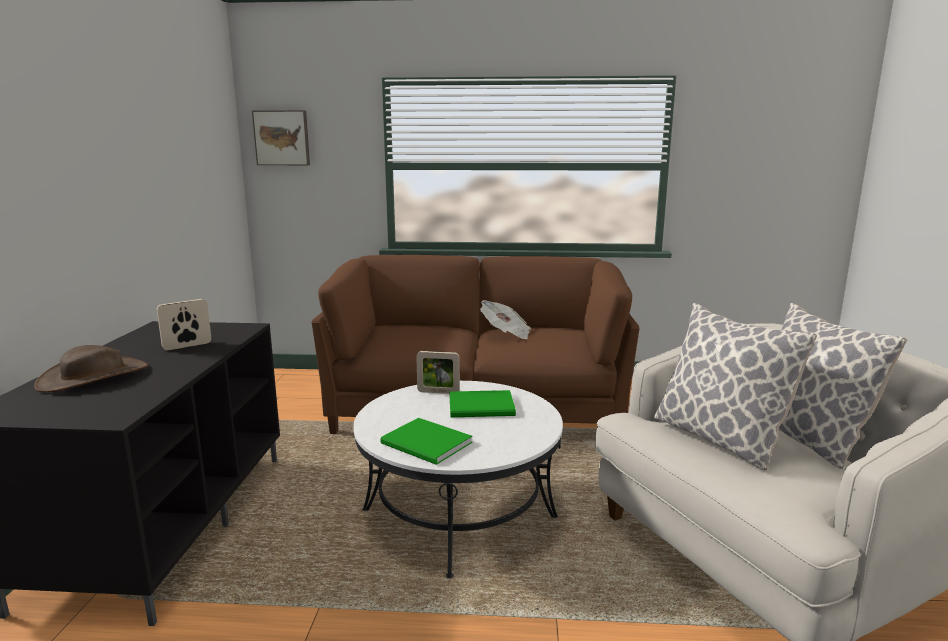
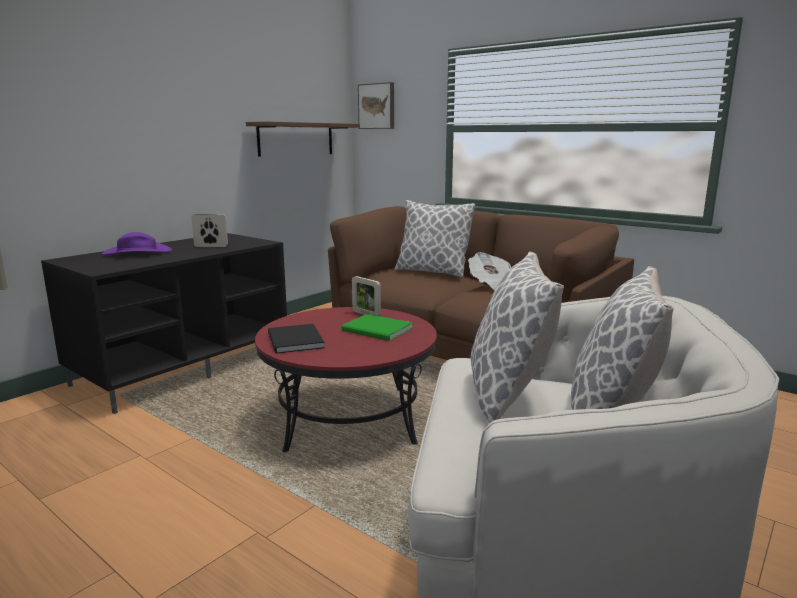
camera: 35 degrees right, 0 degrees up
(94, 376) = (137, 252): brown hat -> purple hat
(199, 183) = (296, 139): none -> brown shelf
(422, 328) = (432, 272): none -> pillow
(427, 444) = (294, 341): green book -> black book
(459, 514) = (349, 418): white coffee table -> red coffee table

